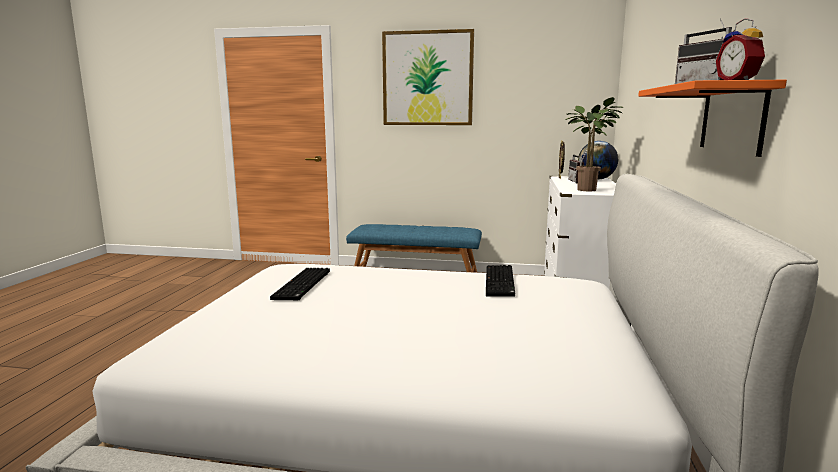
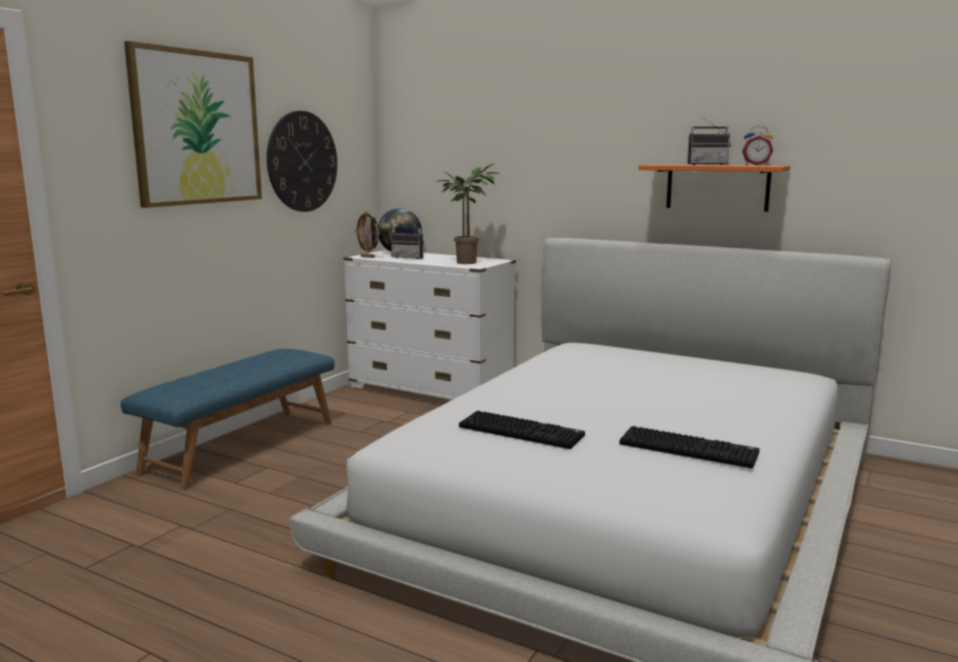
camera: 70 degrees left, 0 degrees up
(501, 282) = (572, 361): keyboard -> keyboard (690, 448)
(519, 100) = (302, 161): none -> wall clock

